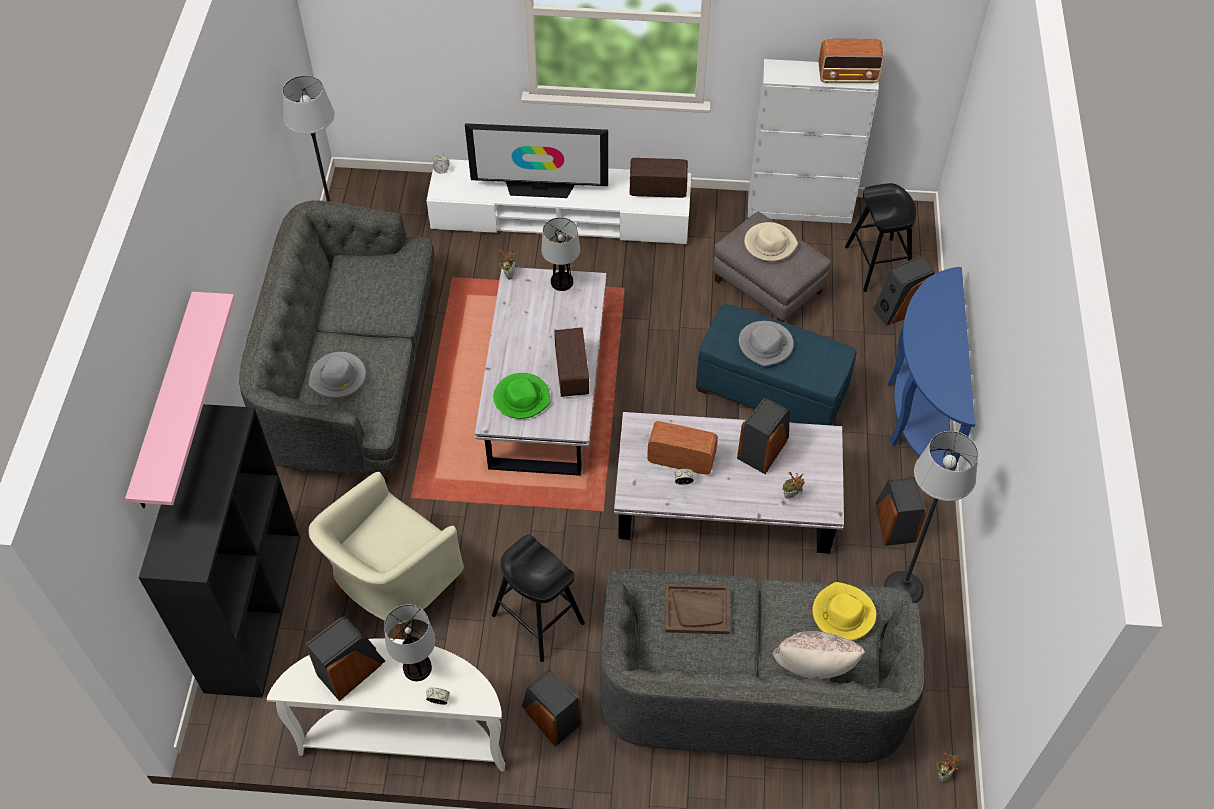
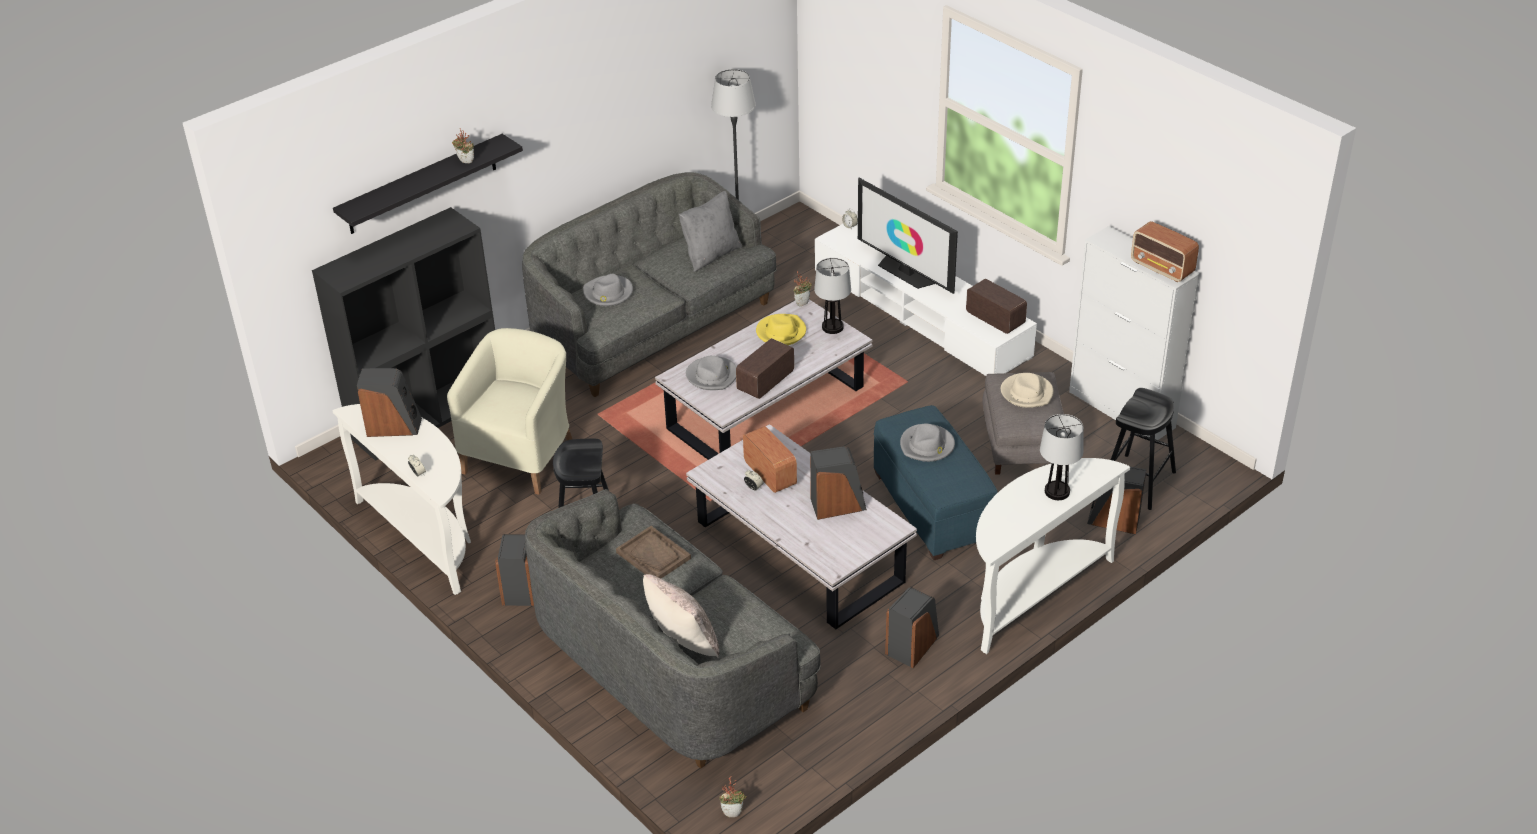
camera: 45 degrees right, 15 degrees down
(165, 403) = (422, 185): pink shelf -> black shelf
(382, 277) = (711, 255): none -> grey pillow
(394, 588) = (522, 456): beige armchair -> beige armchair turned 120 degrees clockwise
(418, 668) = (429, 450): table lamp -> table lamp (1057, 492)
(521, 398) = (712, 376): green hat -> grey hat
(791, 497) = (817, 544): potted plant -> potted plant (465, 162)
(842, 614) = (748, 625): yellow hat -> yellow hat (781, 332)
(903, 588) = (862, 688): floor lamp -> none
(917, 413) = (1031, 593): blue console table -> white console table

